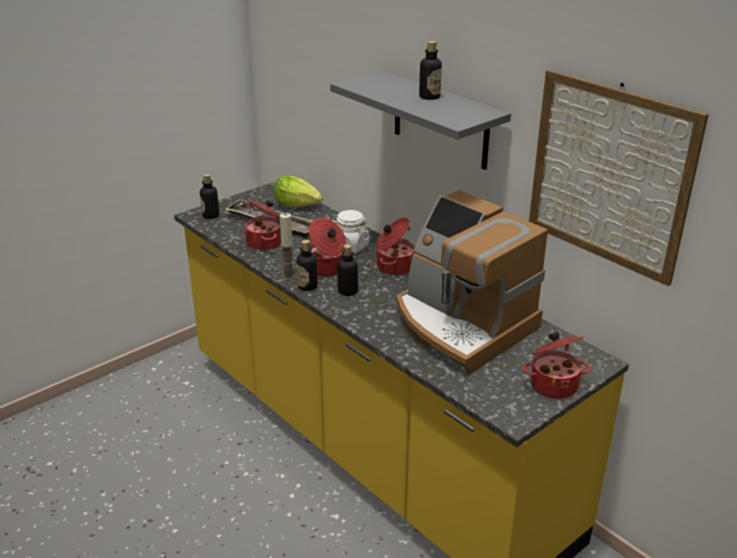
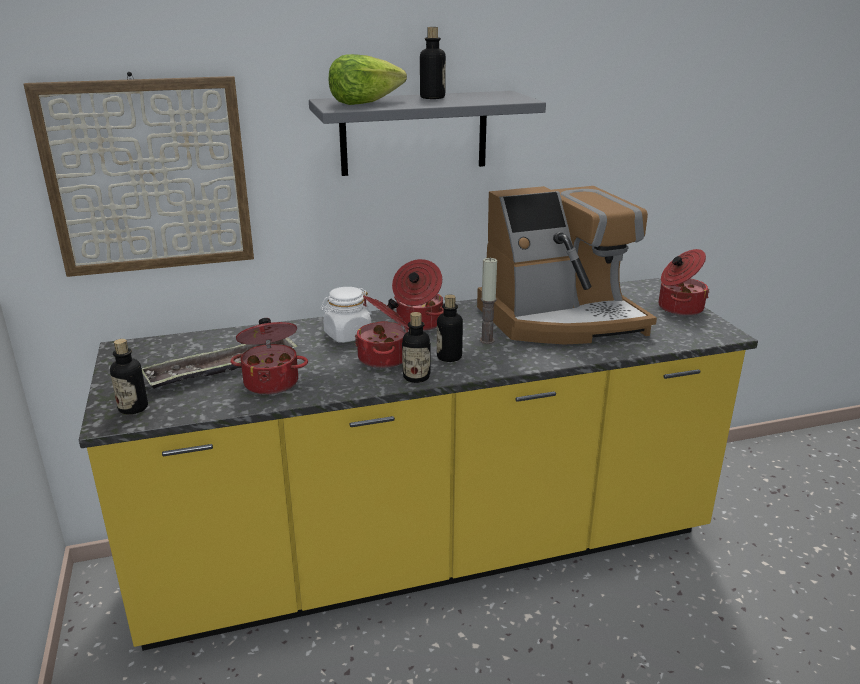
camera: 65 degrees left, 5 degrees down
(288, 276) = (379, 384): candle -> candle (487, 341)
(298, 205) = (196, 343): lettuce -> lettuce (365, 102)
(610, 172) = (623, 111): picture -> picture (148, 174)

